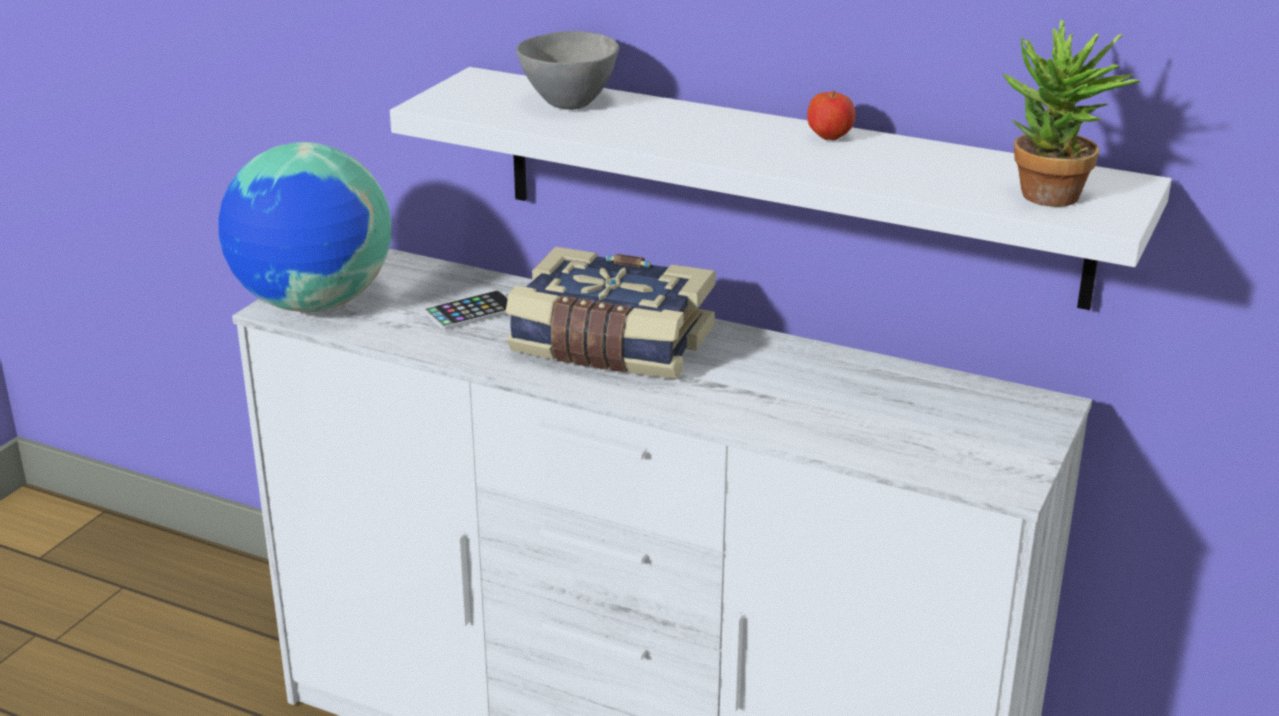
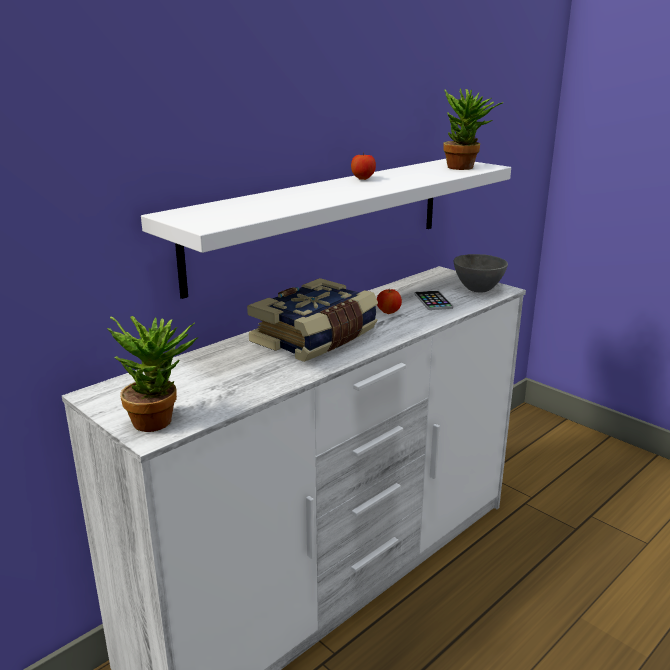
camera: 70 degrees left, 5 degrees down
(313, 304) = (160, 420): globe -> potted plant
(471, 312) = (234, 368): phone -> phone (433, 301)
(568, 103) = (250, 204): grey bowl -> grey bowl (477, 289)
(765, 384) = (388, 313): none -> apple

